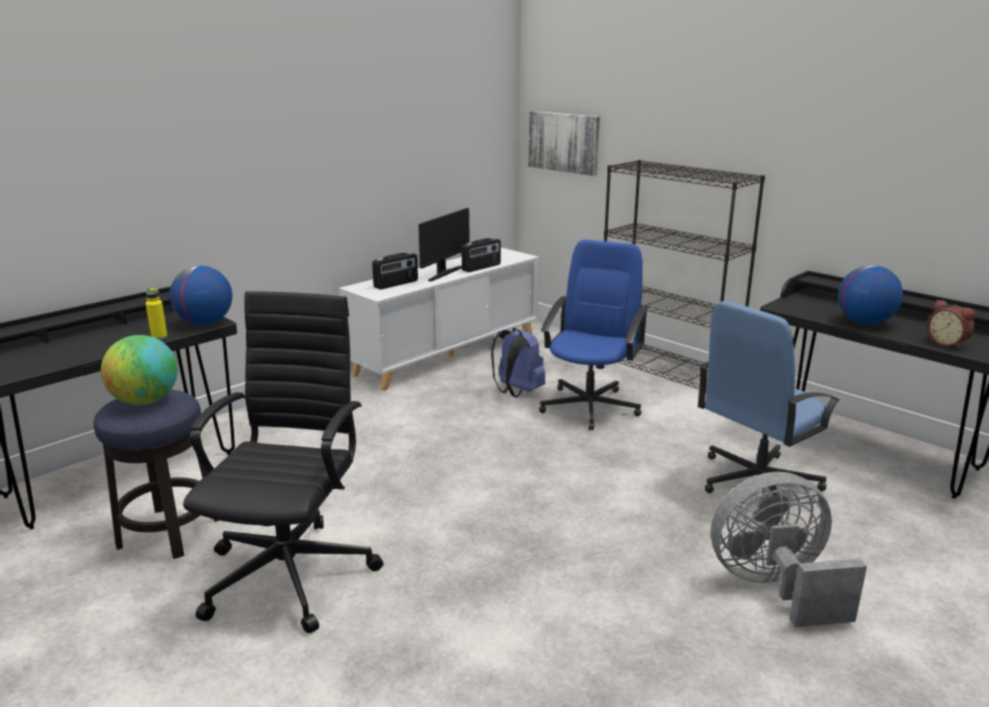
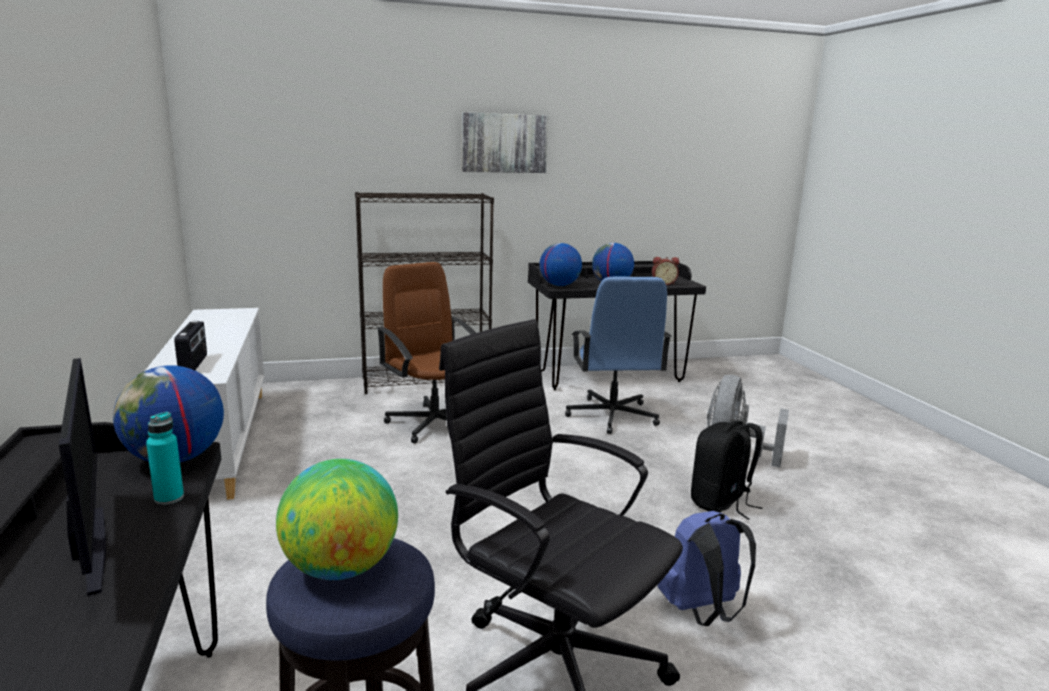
camera: 60 degrees left, 5 degrees down
(159, 337) = (169, 498): yellow bottle -> turquoise bottle
(444, 273) = (214, 342): monitor -> monitor (89, 549)
(481, 267) = (235, 328): radio -> none
(517, 392) = (359, 439): blue backpack -> blue backpack (702, 611)
(564, 142) = (251, 182): picture -> picture (504, 143)
(590, 406) = (434, 423): blue office chair -> brown office chair
(641, 601) = (721, 503): none -> black backpack
(792, 305) = (559, 285): none -> globe

